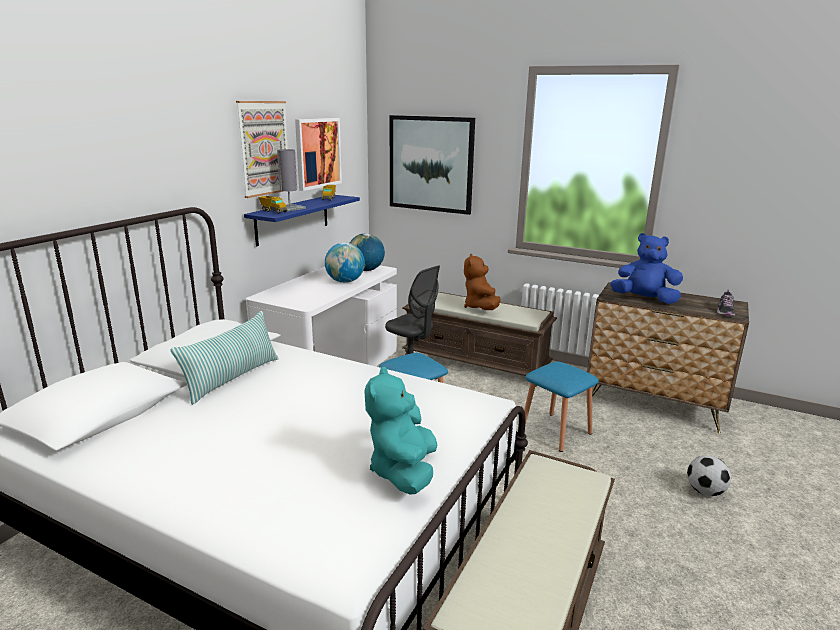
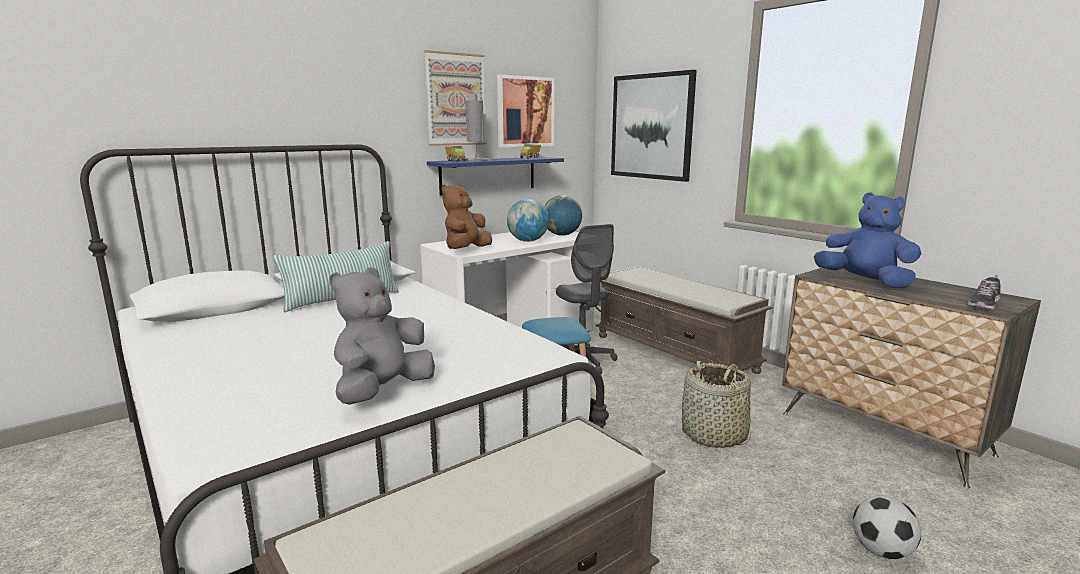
camera: 25 degrees right, 5 degrees down
(403, 472) = (383, 391): turquoise plush toy -> grey plush toy
(481, 308) = (679, 286): brown plush toy -> brown plush toy (466, 250)
(555, 431) = (714, 435): blue stool -> basket

